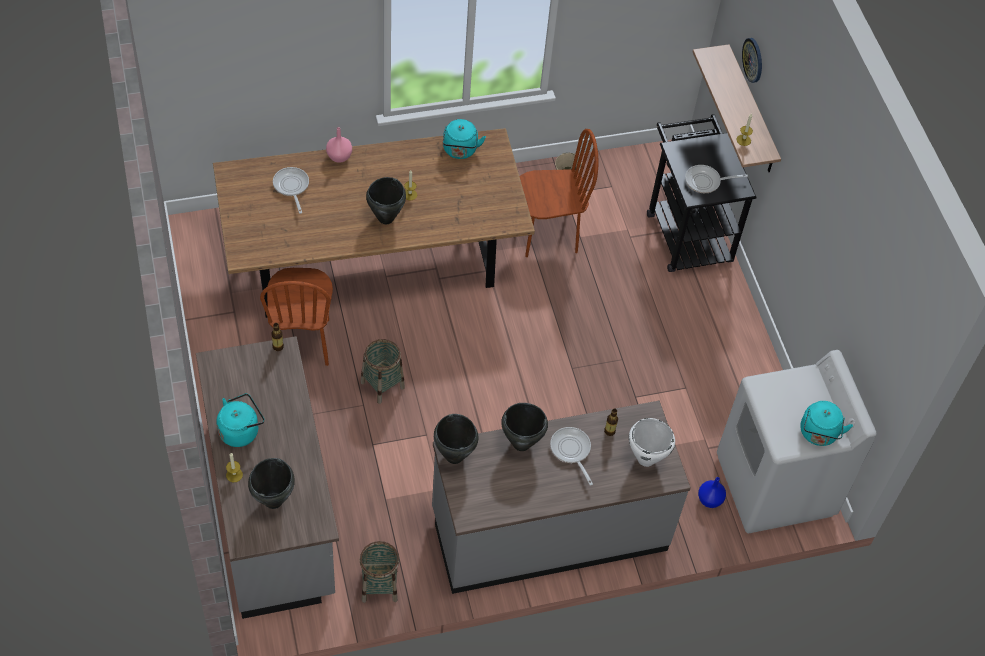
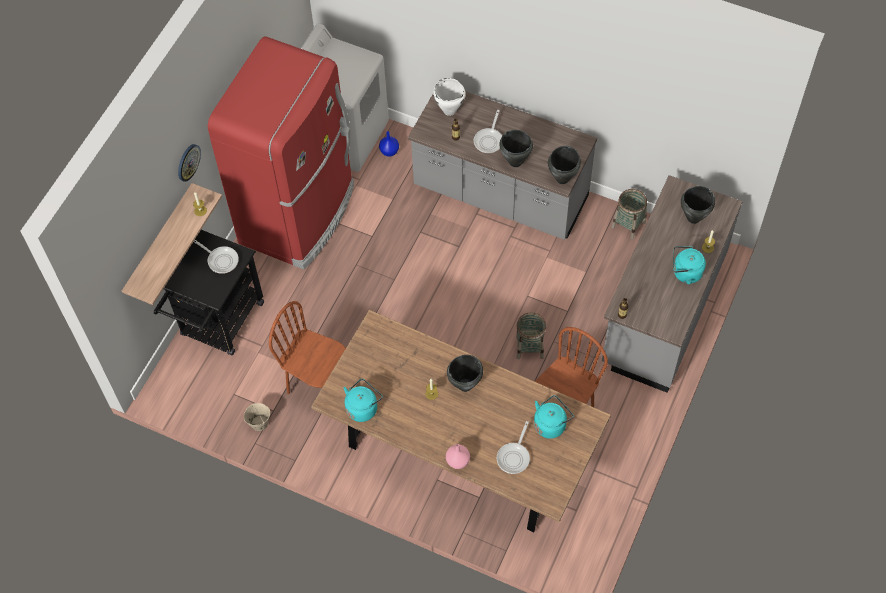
camera: 135 degrees left, 5 degrees up
(727, 373) = (299, 214): none -> red fridge
(753, 60) = (140, 236): wall clock -> wall clock (188, 162)
(818, 434) = (343, 53): turquoise kettle -> turquoise kettle (551, 424)

